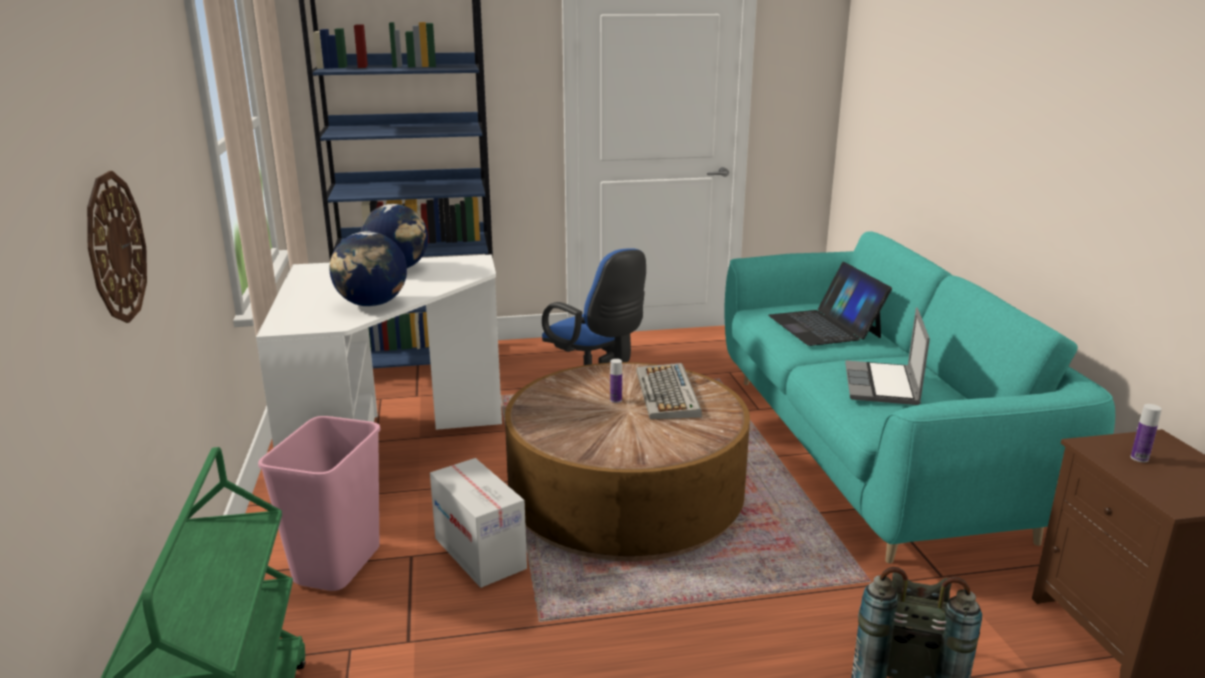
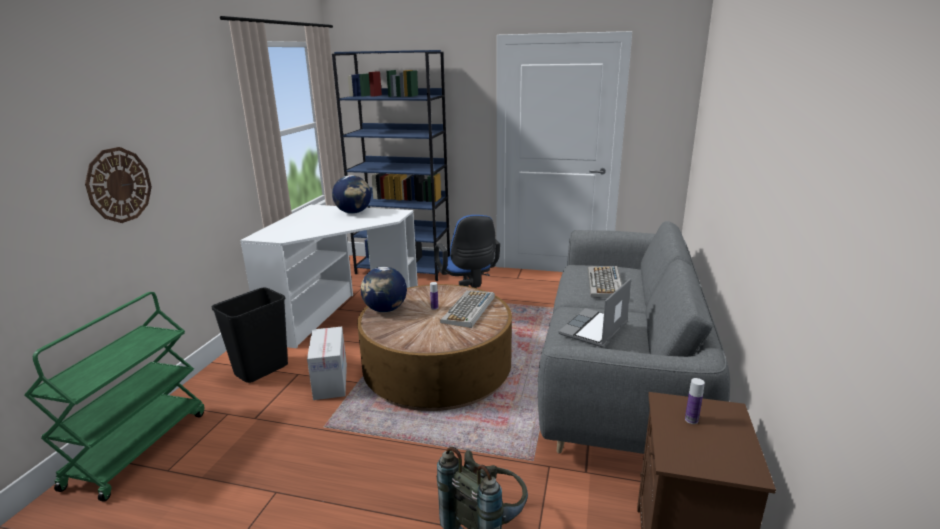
camera: 25 degrees right, 0 degrees up
(337, 565) = (261, 369): pink trash can -> black trash can
(372, 304) = (313, 230): globe -> globe (385, 310)
(824, 326) = (605, 283): laptop -> keyboard
(868, 450) = (619, 375): turquoise sofa -> grey sofa

